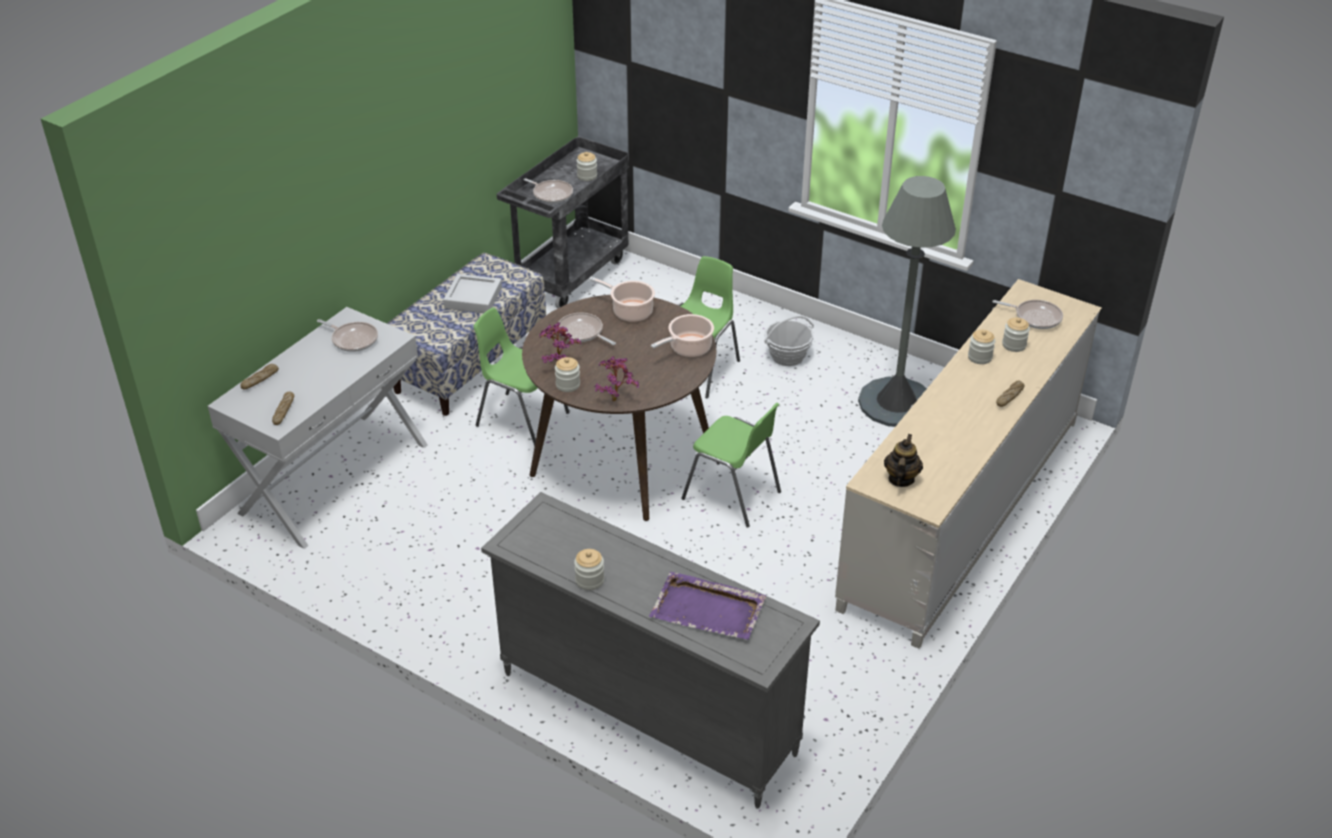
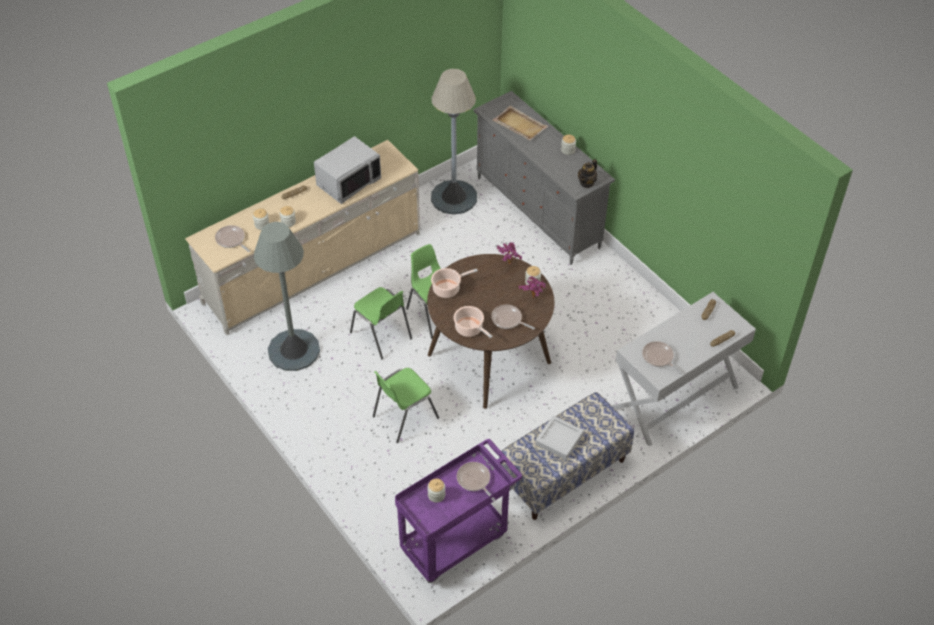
camera: 160 degrees left, 10 degrees up
(521, 419) = (542, 409): green chair -> green chair (381, 336)
(569, 280) = (458, 543): grey cart -> purple cart
(582, 332) = (508, 320): frying pan -> frying pan turned 150 degrees clockwise
(709, 609) = (519, 124): purple tray -> beige tray
(787, 356) = (337, 410): basket -> none
(819, 699) = (454, 197): none -> grey floor lamp
(900, 479) = (388, 165): teapot -> teapot (587, 183)
(943, 435) = (348, 182): none -> grey microwave

